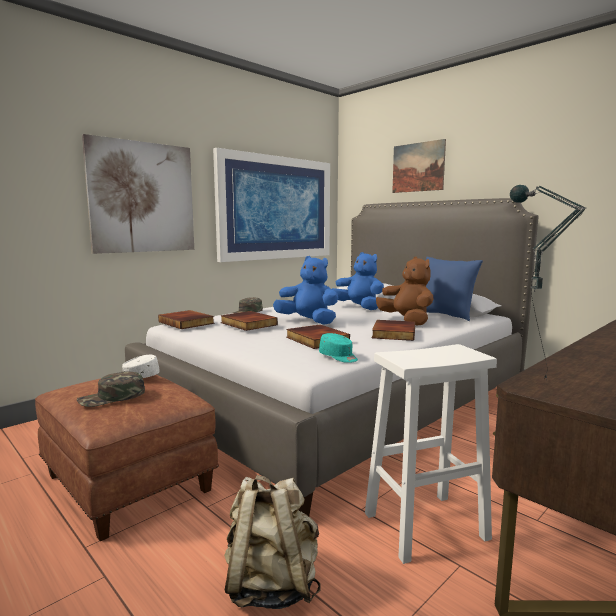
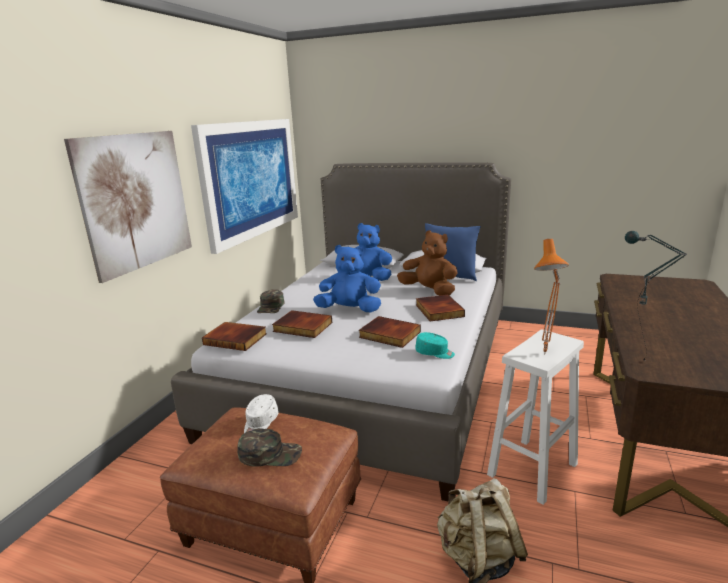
camera: 25 degrees left, 10 degrees up
(112, 397) = (270, 454): green cap -> green cap turned 120 degrees counterclockwise
(418, 167) = (389, 126): picture -> none
(429, 359) = (547, 354): none -> orange table lamp

